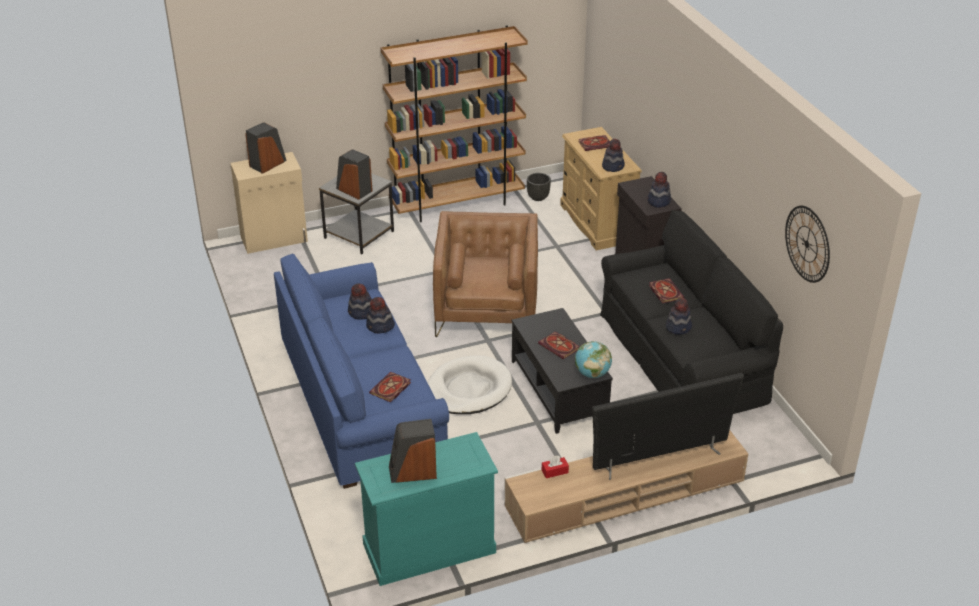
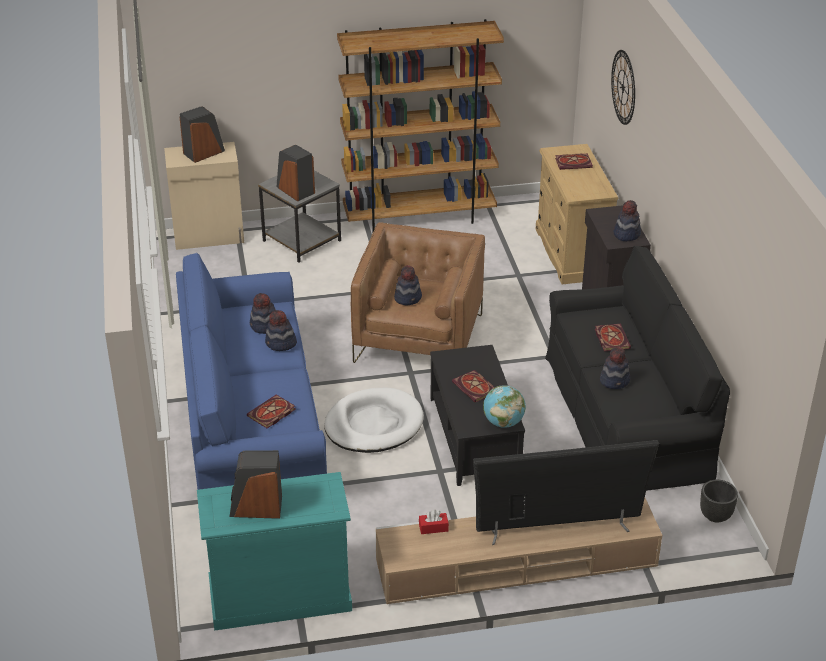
camera: 10 degrees right, 0 degrees up
(538, 197) = (513, 218): black planter -> black planter (716, 515)
(613, 166) = (586, 190): hat -> hat (408, 298)
(807, 244) = (756, 298): wall clock -> wall clock (623, 87)

